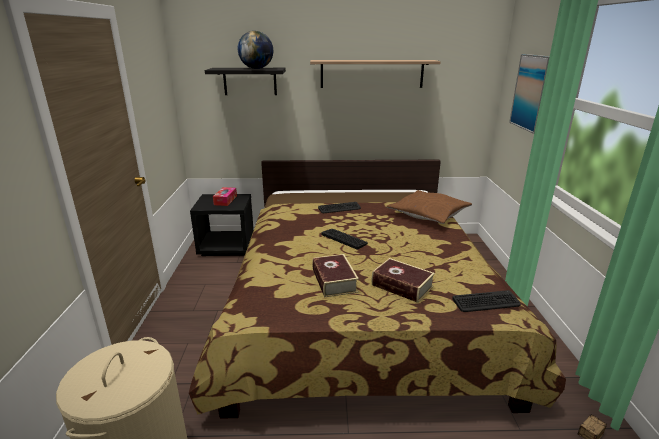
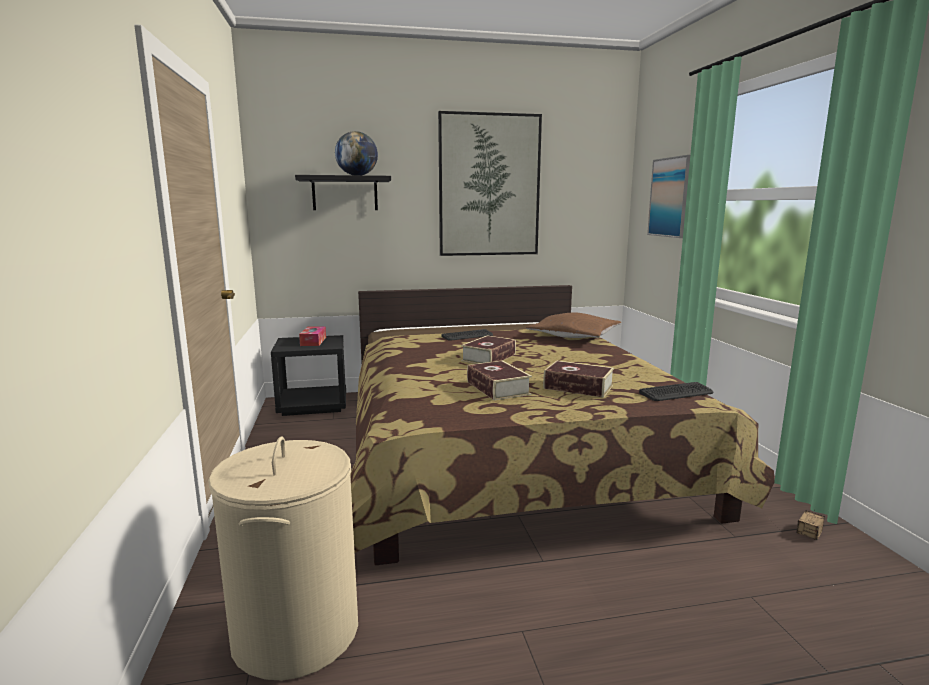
camera: 10 degrees left, 10 degrees down
(344, 239) = (488, 357): keyboard -> book
(372, 73) = (489, 185): shelf -> picture

